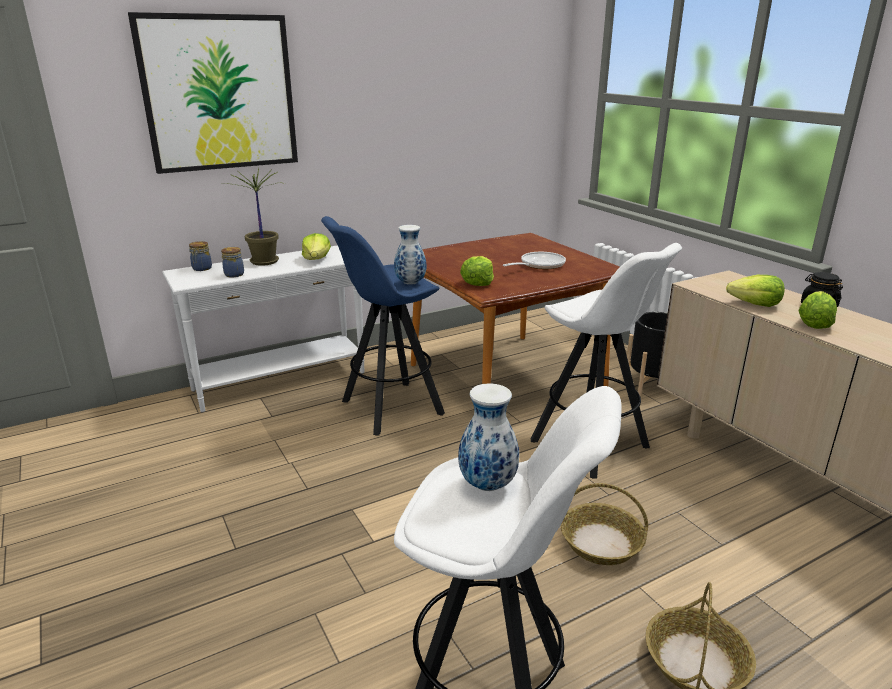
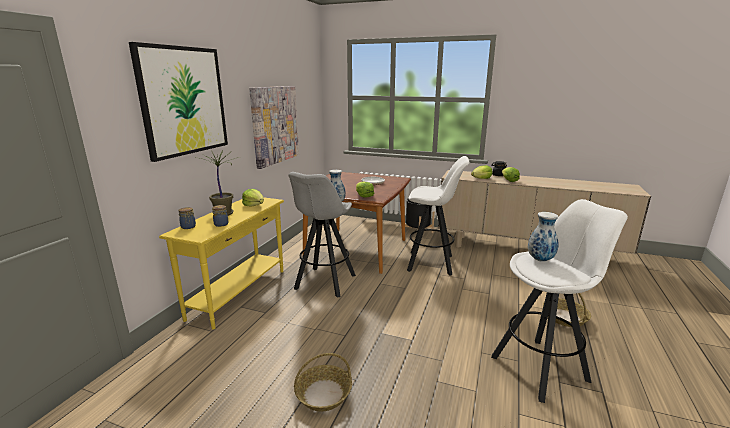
camera: 40 degrees left, 5 degrees down
(280, 380) = (238, 293): white console table -> yellow console table
(389, 408) = (324, 283): blue stool -> grey stool
(418, 138) = (275, 125): none -> picture
(600, 543) = (487, 296): basket -> basket (323, 394)

